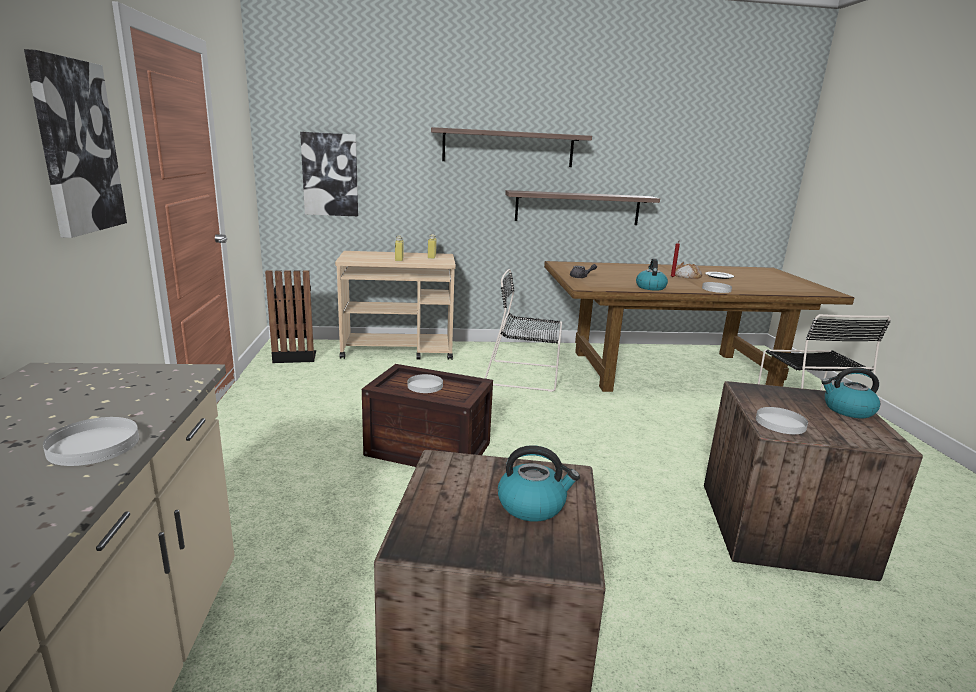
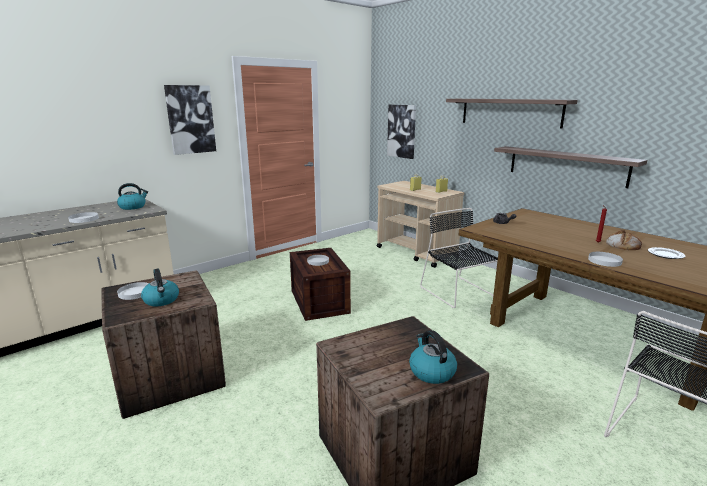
camera: 55 degrees right, 0 degrees up
(295, 355) = (362, 239): black trash can -> none
(650, 287) = (535, 242): kettle -> kettle (133, 207)
(780, 423) = (353, 345): white plate -> white plate (135, 292)

